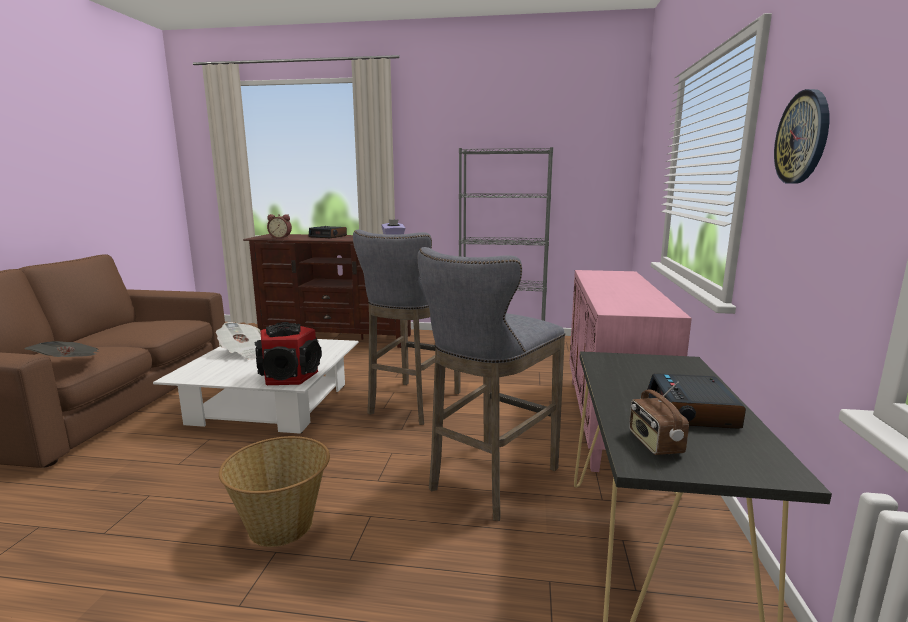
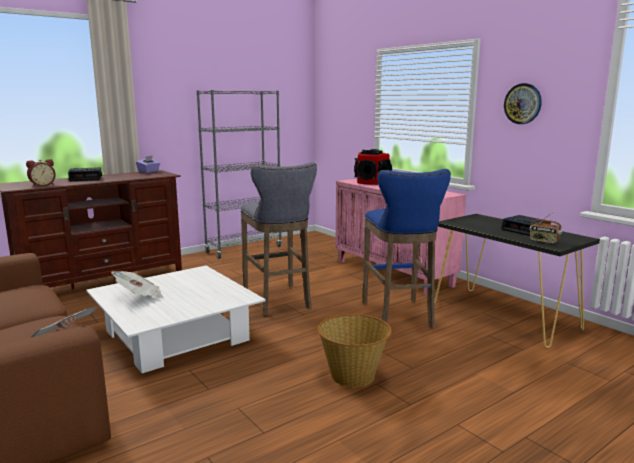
camera: 45 degrees left, 0 degrees up
(289, 376) = (230, 296): speaker -> speaker (371, 182)
(490, 481) = (399, 316): grey stool -> blue stool

